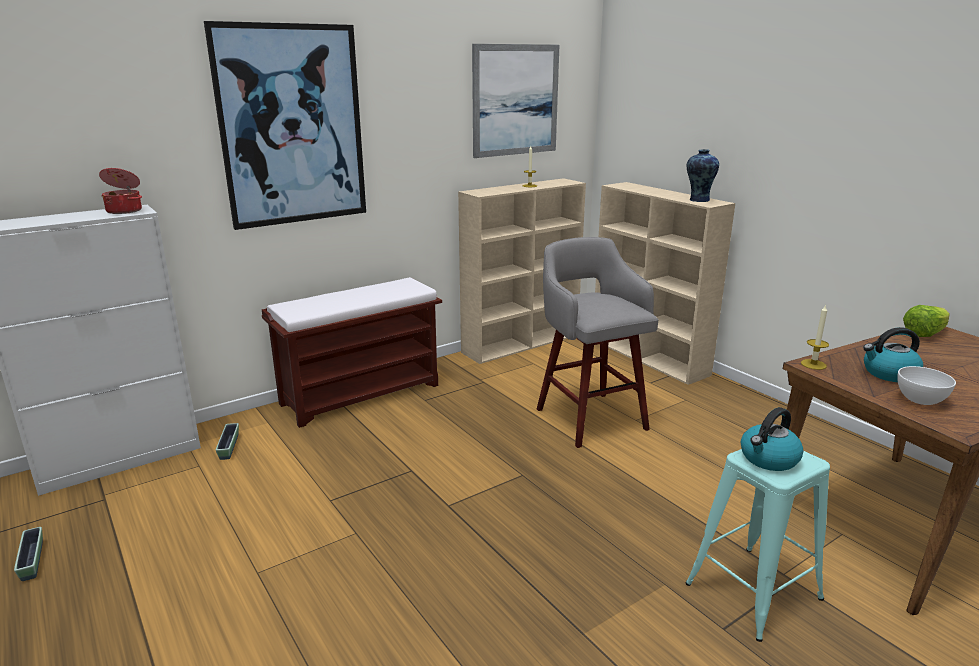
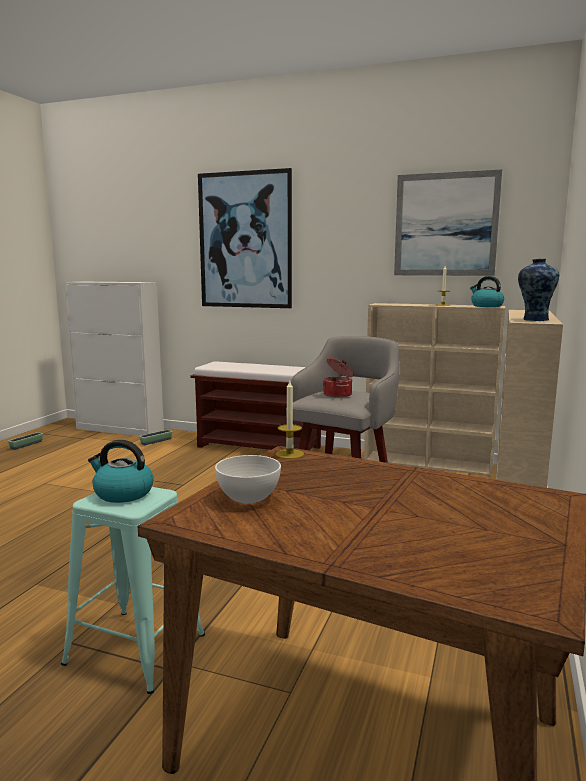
camera: 55 degrees right, 10 degrees down
(125, 210) = (136, 282): cooking pot -> cooking pot (338, 395)
(889, 374) = (315, 482): kettle -> kettle (486, 306)
(924, 334) = (514, 492): lettuce -> none

